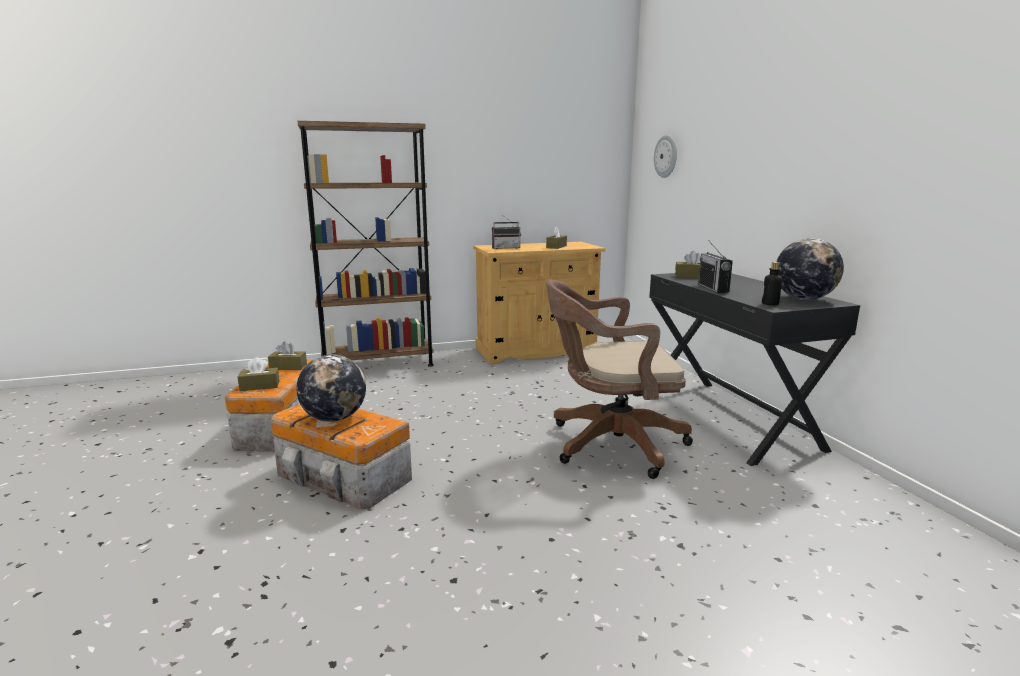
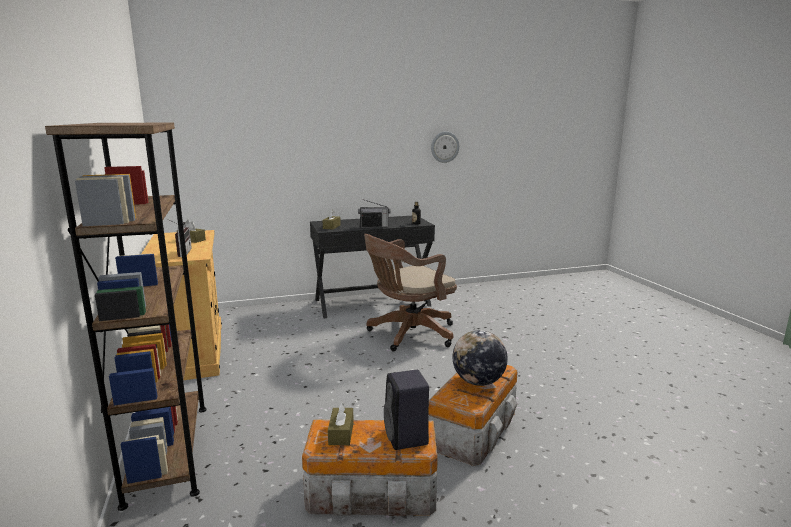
camera: 90 degrees left, 0 degrees up
(260, 386) = (407, 438): brown tissue box -> black speaker
(609, 444) = (408, 334): brown office chair -> brown office chair turned 60 degrees clockwise
(666, 156) = (216, 143): wall clock -> wall clock (444, 147)
(803, 299) = (404, 219): globe -> none

